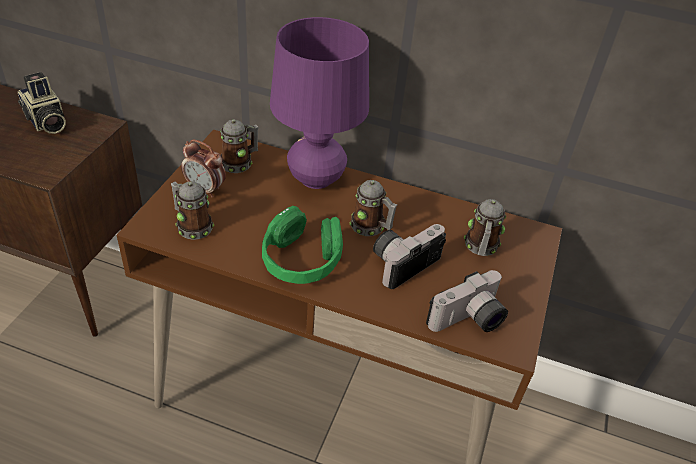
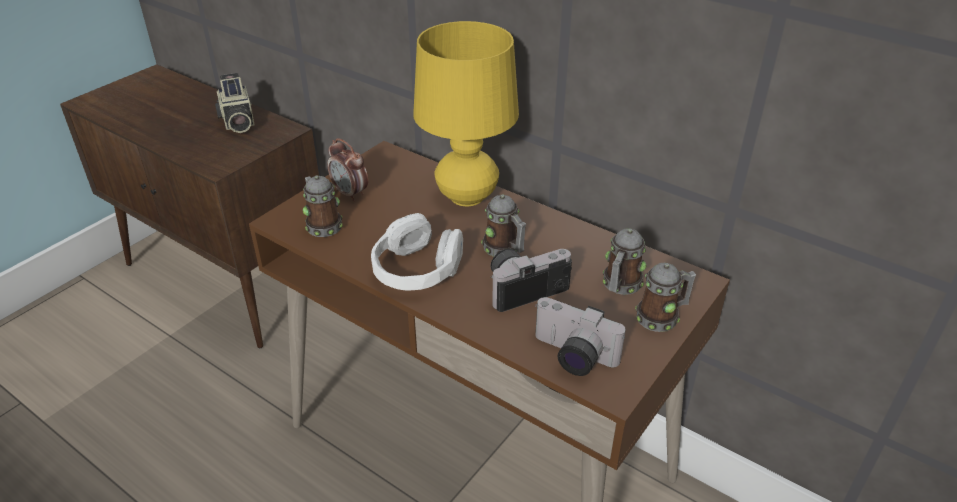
camera: 20 degrees right, 5 degrees down
(239, 163) = (395, 173): mug -> mug (661, 317)
(301, 259) = (417, 270): green headphones -> white headphones
(316, 179) = (466, 197): purple table lamp -> yellow table lamp
(468, 321) = (571, 356): camera -> camera turned 45 degrees clockwise

